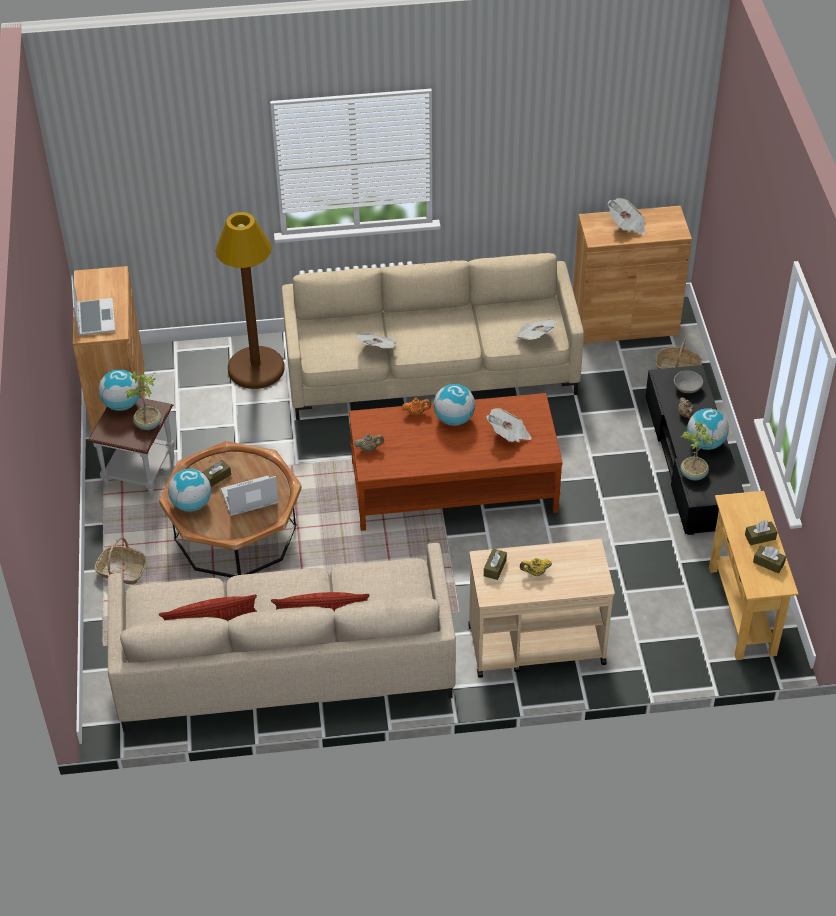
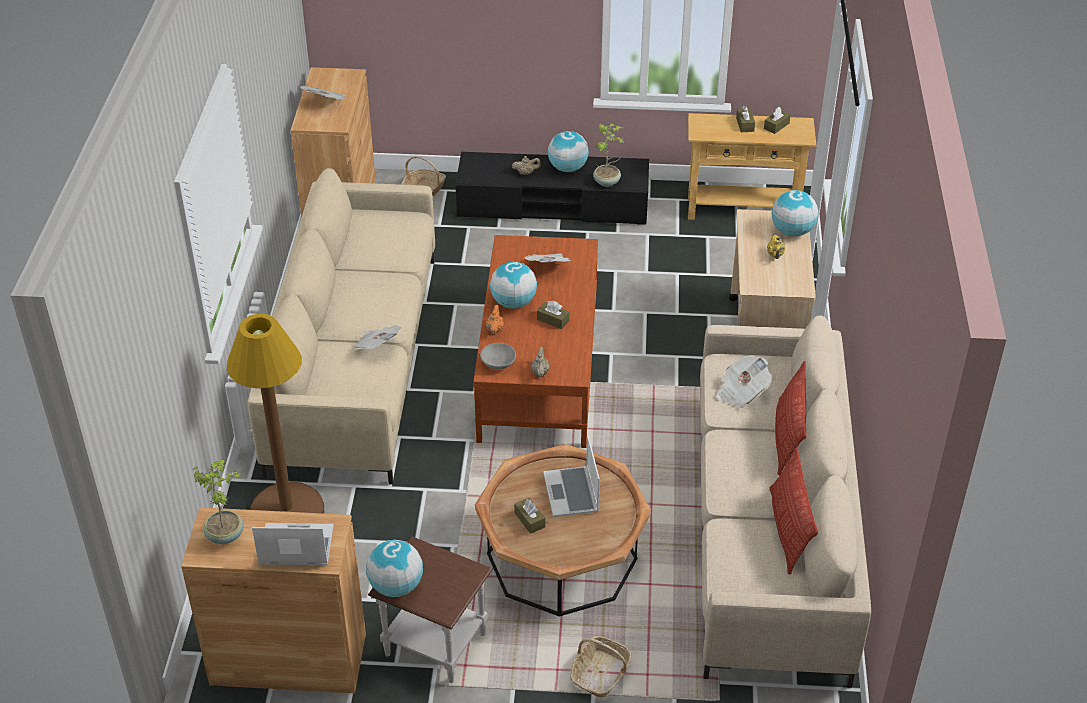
camera: 80 degrees left, 5 degrees down
(149, 424) = (443, 561): potted plant -> potted plant (225, 534)
(191, 504) = (569, 547): globe -> globe (792, 231)
(495, 568) = (765, 280): brown tissue box -> brown tissue box (553, 320)
(534, 337) = (407, 229): newspaper -> newspaper (741, 392)
(687, 388) = (490, 166): grey bowl -> grey bowl (498, 363)

